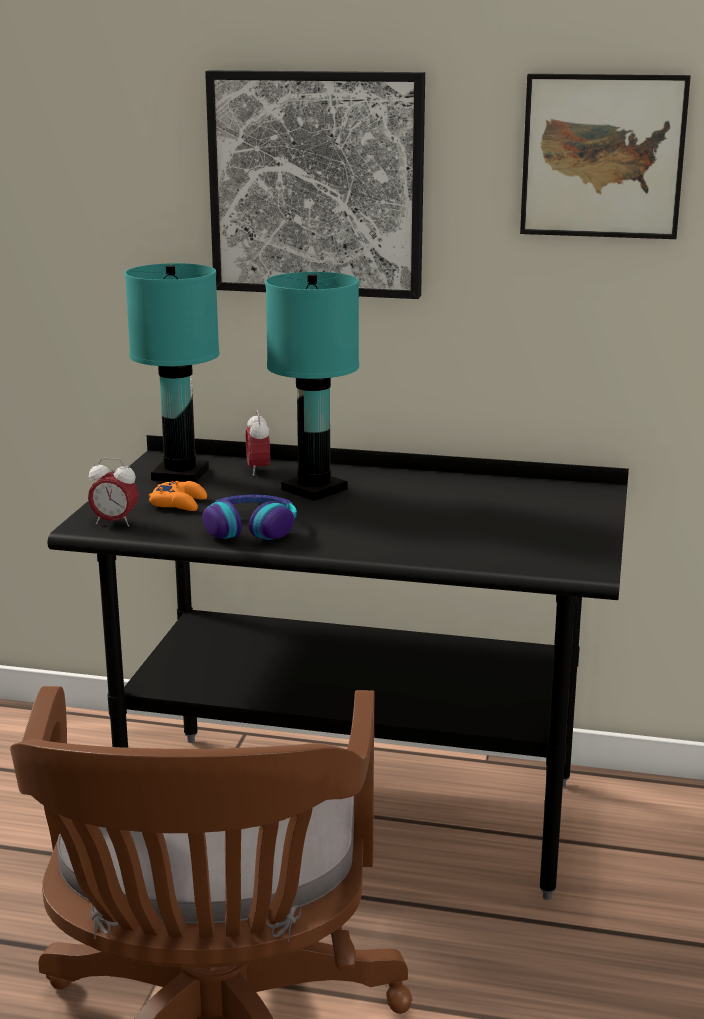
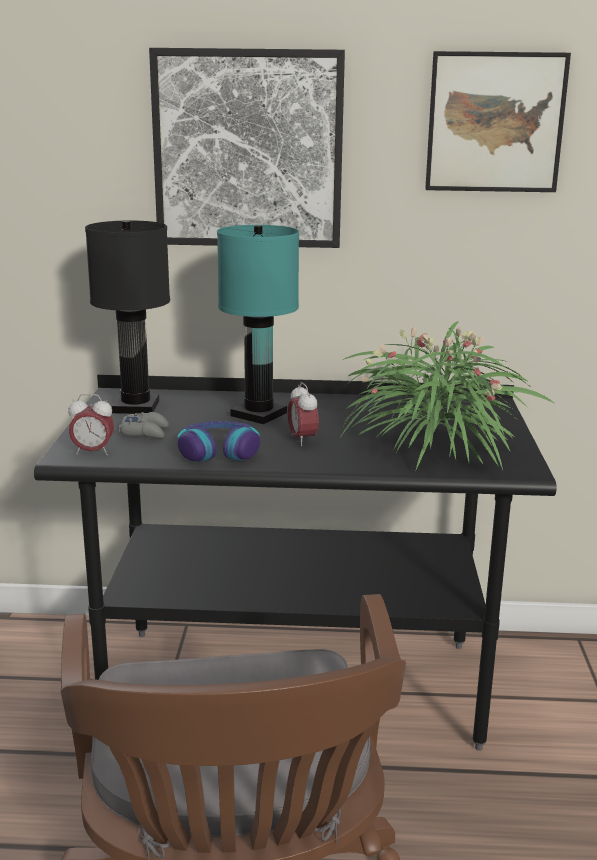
camera: 10 degrees left, 0 degrees up
(179, 503) = (145, 432): orange game controller -> grey game controller
(181, 474) = (136, 406): turquoise table lamp -> black table lamp
(258, 470) = (203, 400): alarm clock -> alarm clock (302, 440)
(499, 532) = (433, 443): none -> potted plant

